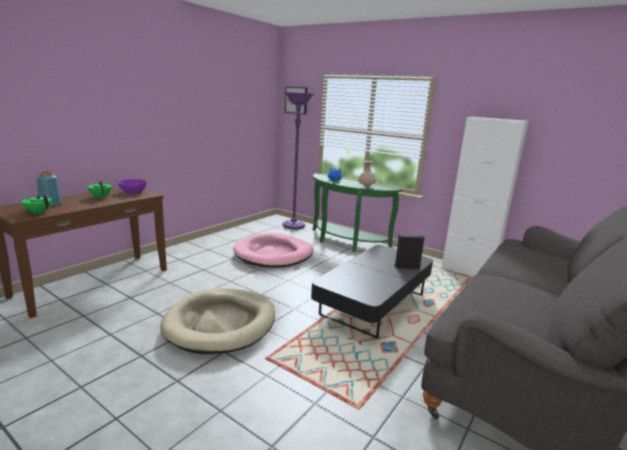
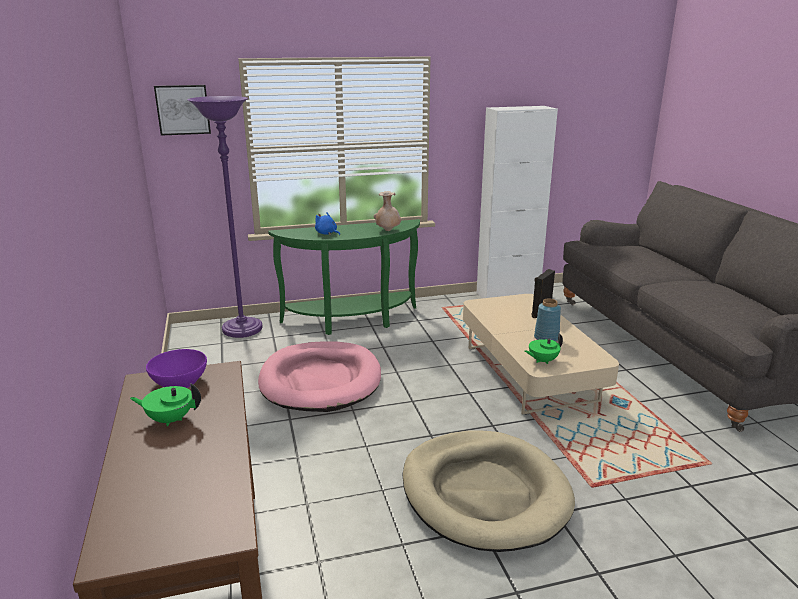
camera: 50 degrees left, 5 degrees up
(38, 212) = (209, 506): green teapot -> green teapot (542, 360)
(51, 204) = (156, 484): blue vase -> blue vase (546, 338)
(373, 305) = (529, 373): black coffee table -> beige coffee table

